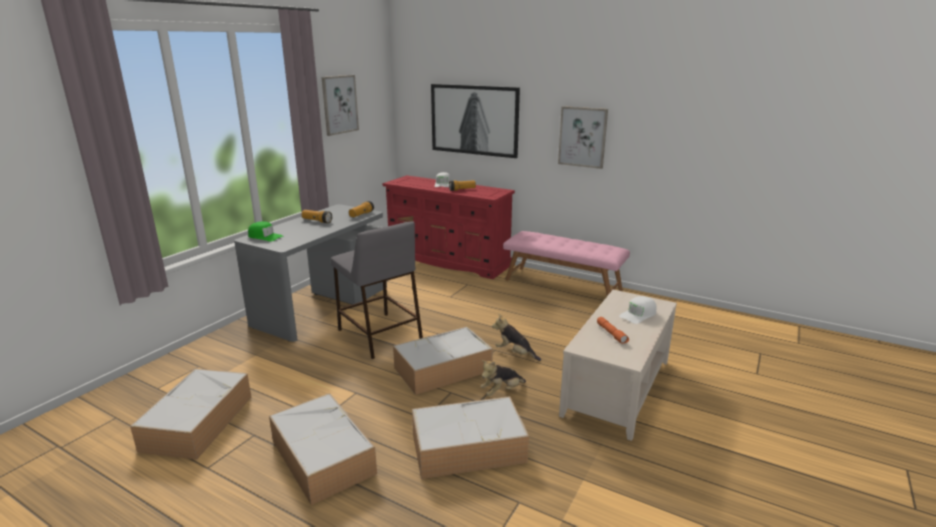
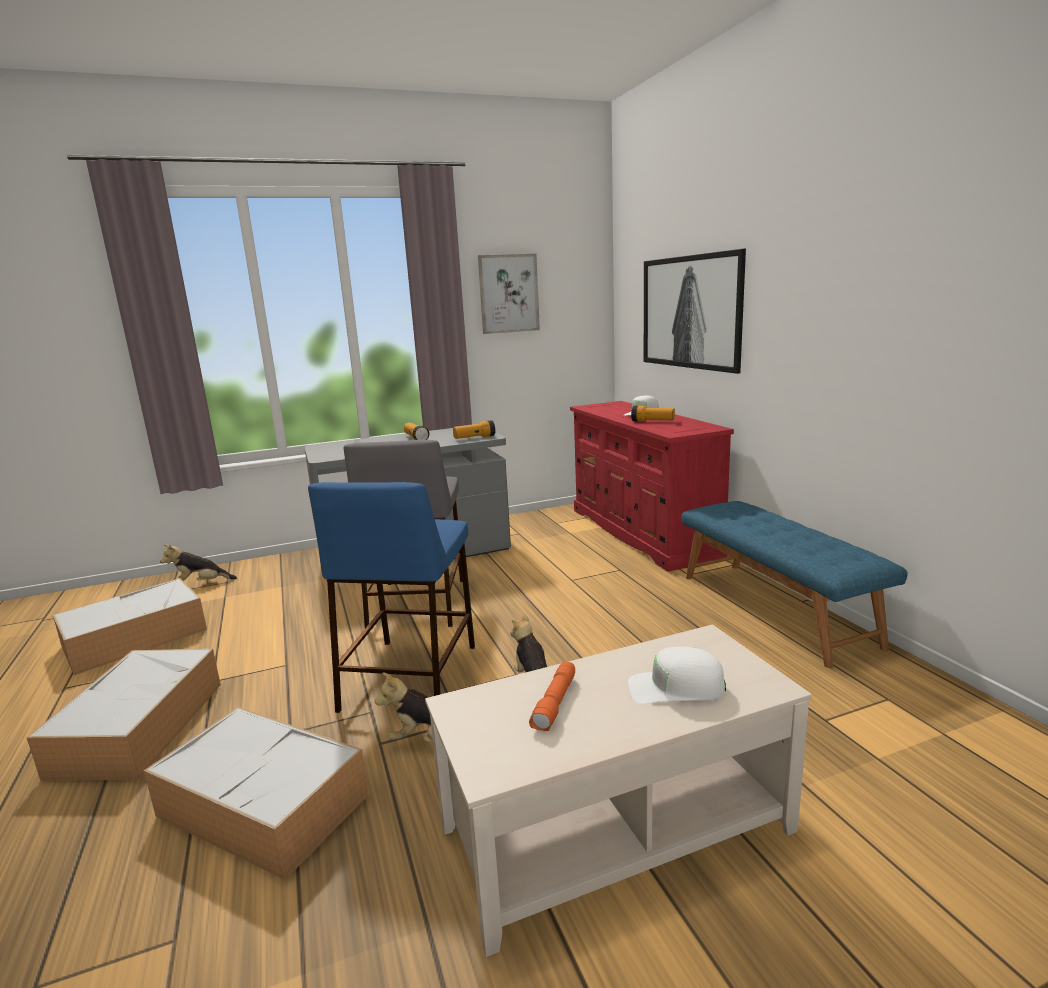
camera: 40 degrees right, 5 degrees down
(176, 375) = (201, 584): none -> plush toy
(265, 236) = (335, 446): green cap -> none
(442, 370) = (410, 675): storage box -> blue stool
(563, 284) = (775, 608): pink bench -> blue bench
(582, 137) = (834, 330): picture -> none

